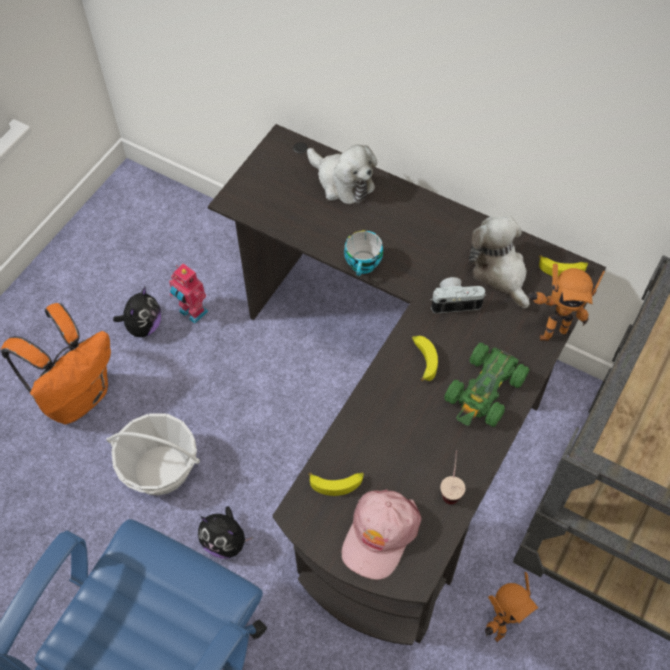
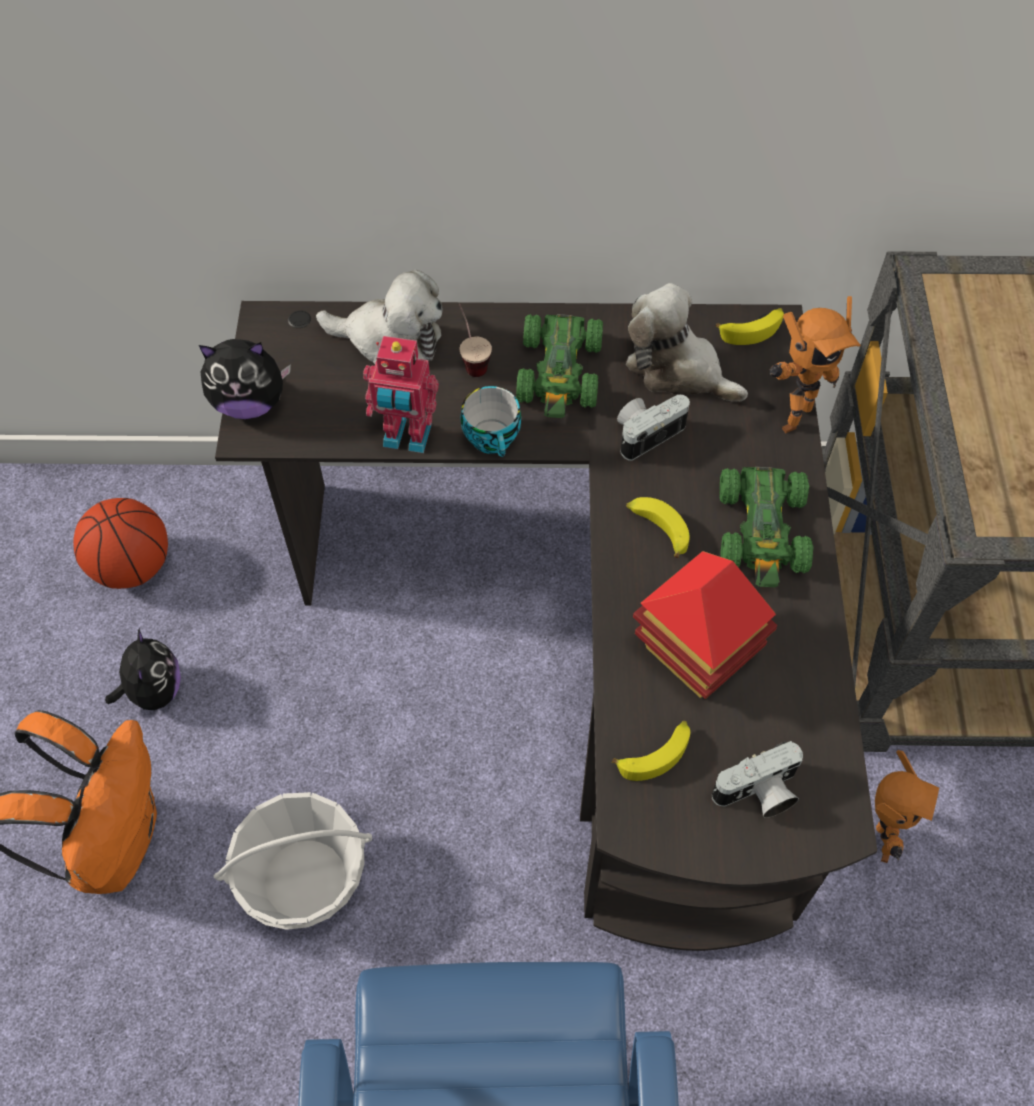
camera: 30 degrees left, 0 degrees up
(171, 252) = (132, 567): none -> basketball
(192, 313) = (216, 637): toy robot -> toy robot (406, 438)
(225, 541) = (460, 930): plush toy -> plush toy (250, 403)
(380, 535) = (758, 794): pink cap -> camera
(398, 439) = (696, 652): none -> toy house
(427, 243) = (560, 373): none -> green toy car
(451, 487) = (805, 680): cup -> cup (471, 360)

